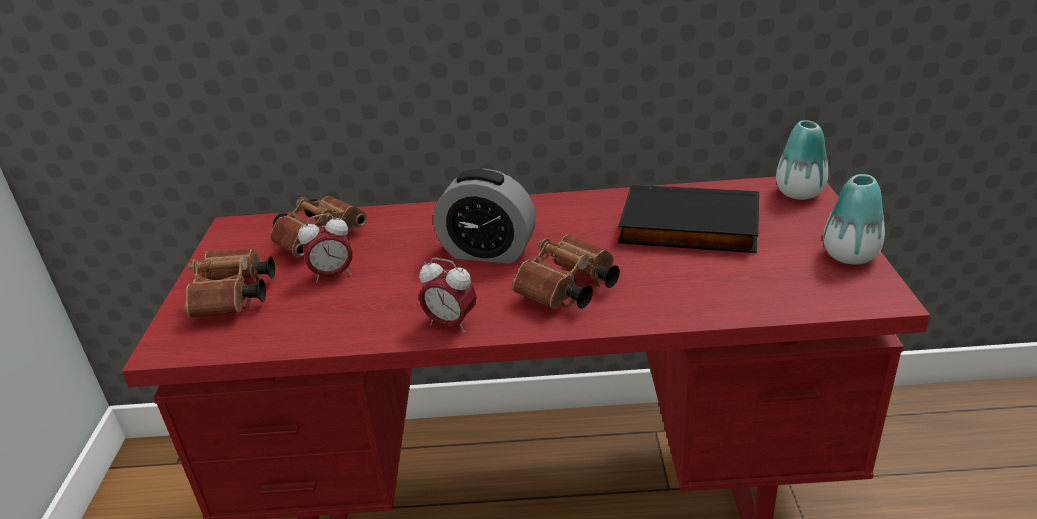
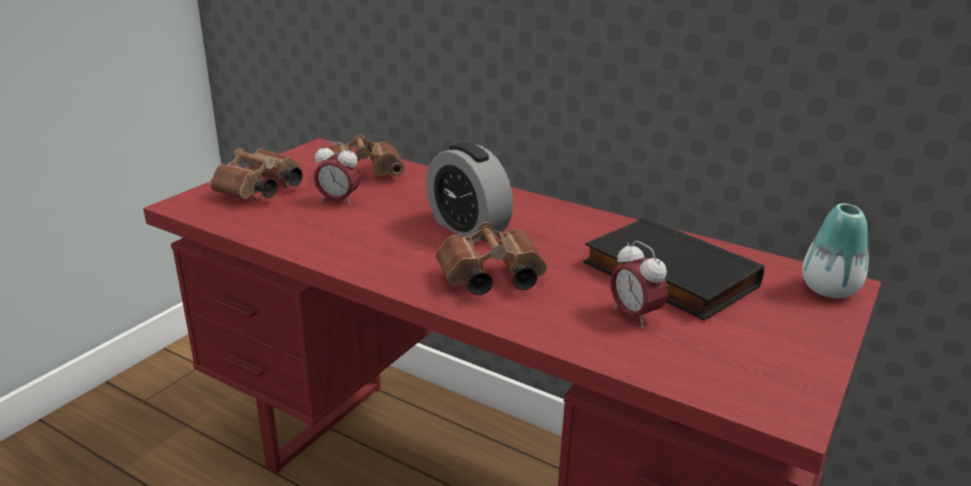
camera: 30 degrees right, 5 degrees down
(451, 324) = (370, 266): alarm clock -> alarm clock (634, 316)
(850, 256) = (806, 363): vase -> none

